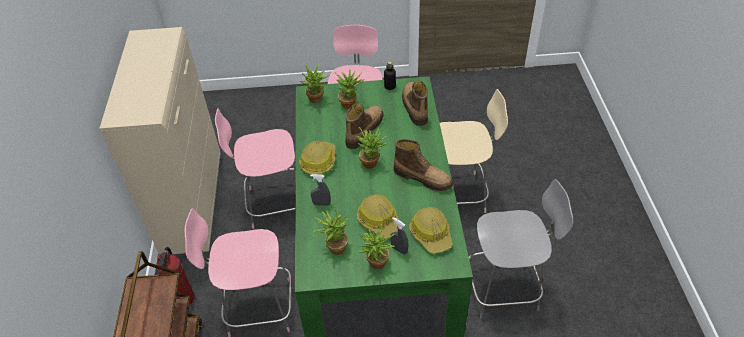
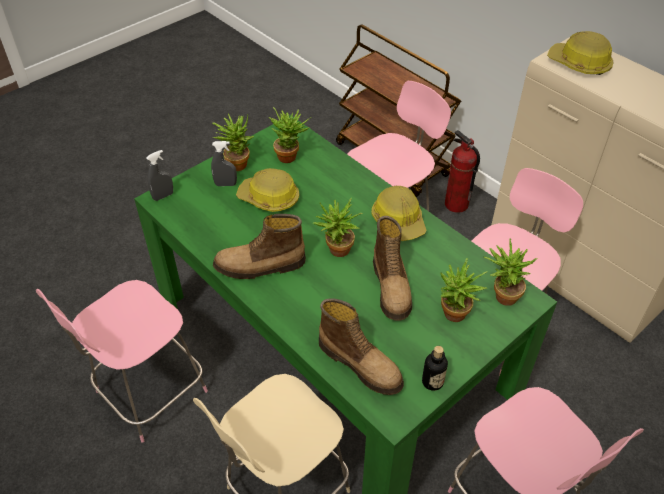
camera: 140 degrees right, 0 degrees up
(321, 204) = (344, 183): grey spray bottle -> grey spray bottle (163, 196)
(431, 234) = (203, 213): hard hat -> hard hat (579, 64)
(505, 288) = (148, 394): grey chair -> pink chair

